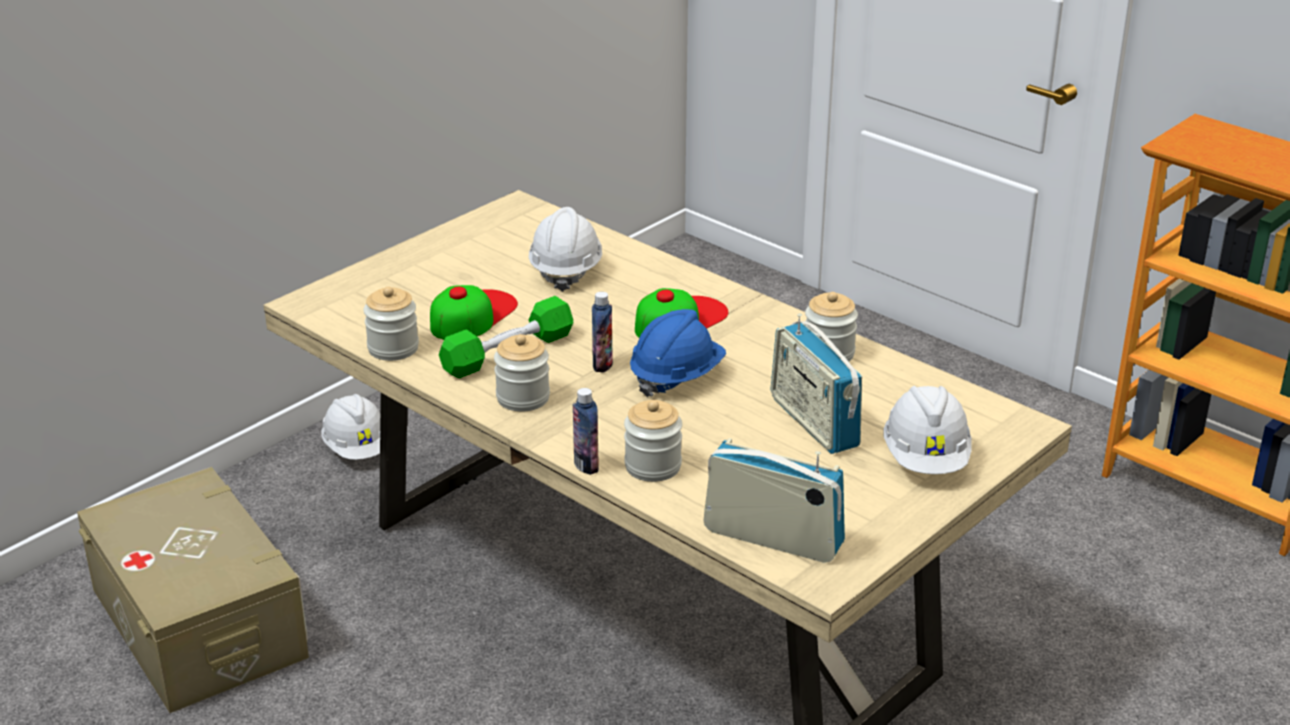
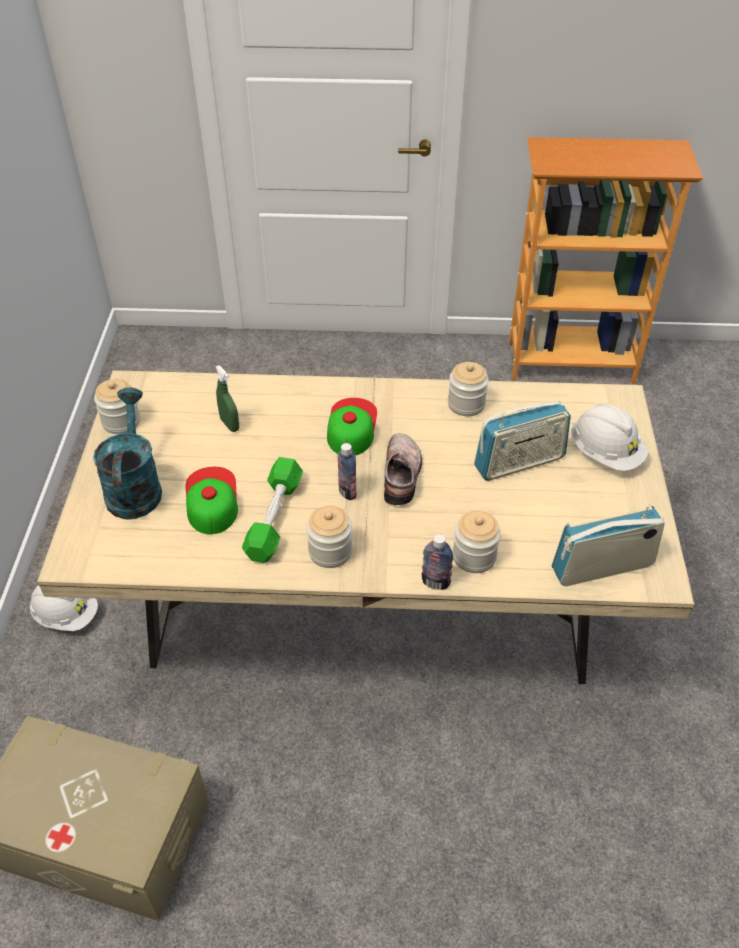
camera: 40 degrees left, 15 degrees up
(393, 348) = (189, 563): jar -> jar (121, 422)
(421, 278) = (134, 487): none -> turquoise watering can
(566, 270) = (230, 425): white hard hat -> green spray bottle
(676, 377) = (403, 474): blue hard hat -> shoe
(813, 422) = (519, 463): radio -> radio turned 45 degrees counterclockwise

